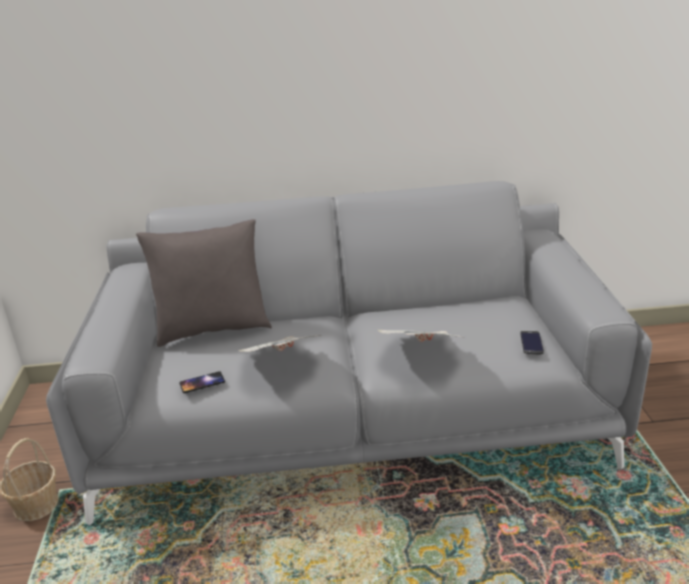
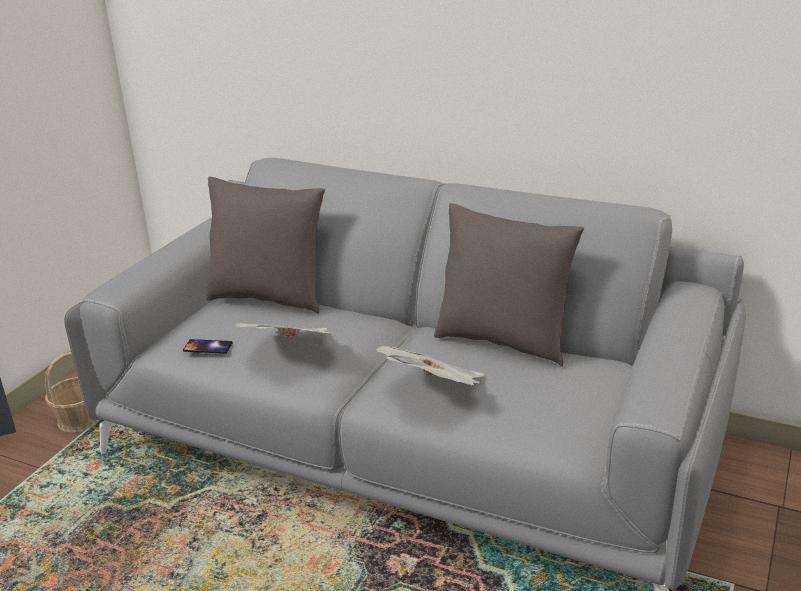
camera: 30 degrees right, 0 degrees up
(430, 305) = (503, 341): none -> grey pillow
(531, 343) = (569, 421): phone -> none

